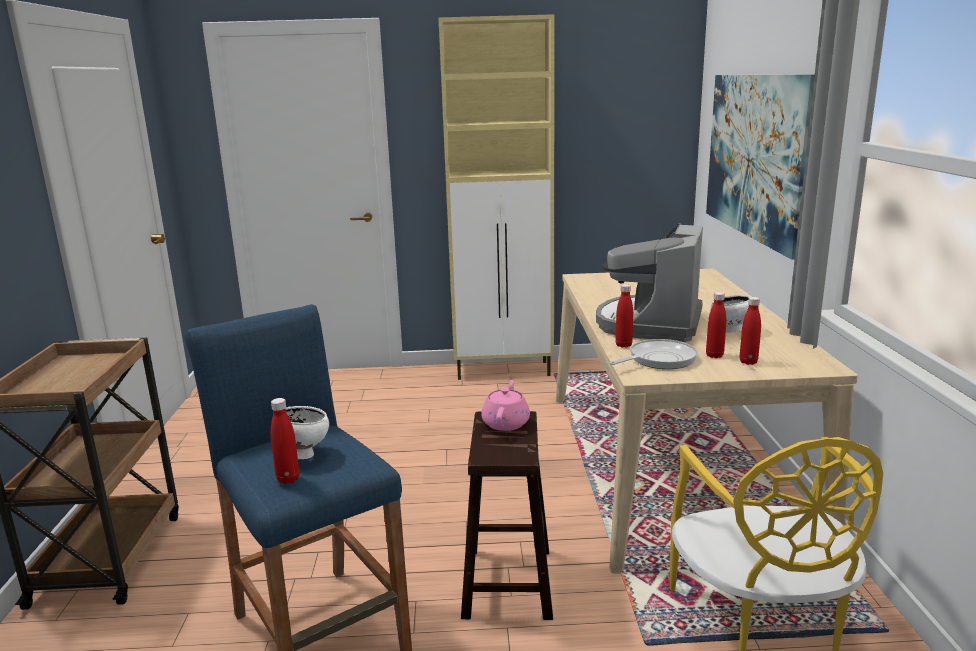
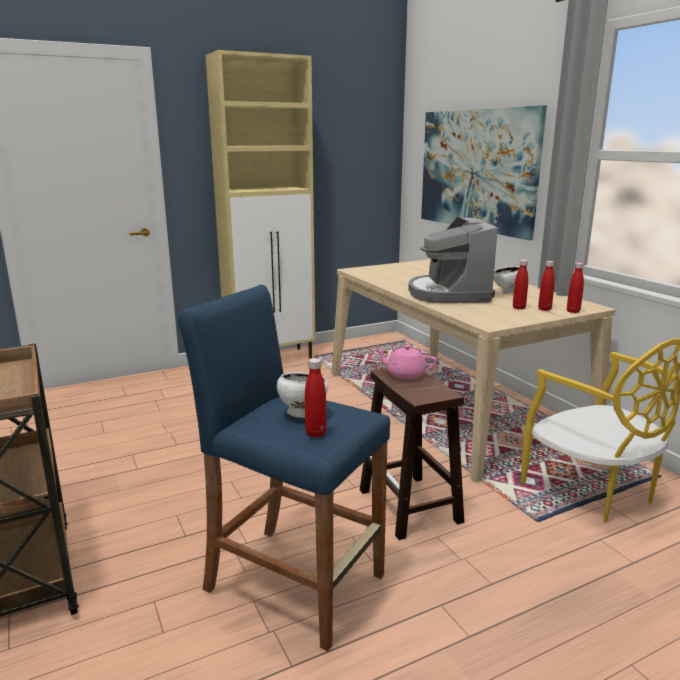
camera: 25 degrees left, 0 degrees up
(506, 423) = (404, 374): pink teapot -> pink teapot turned 60 degrees counterclockwise
(623, 345) = (451, 308): red bottle -> red bottle (573, 311)
(658, 359) = (487, 314): frying pan -> none

